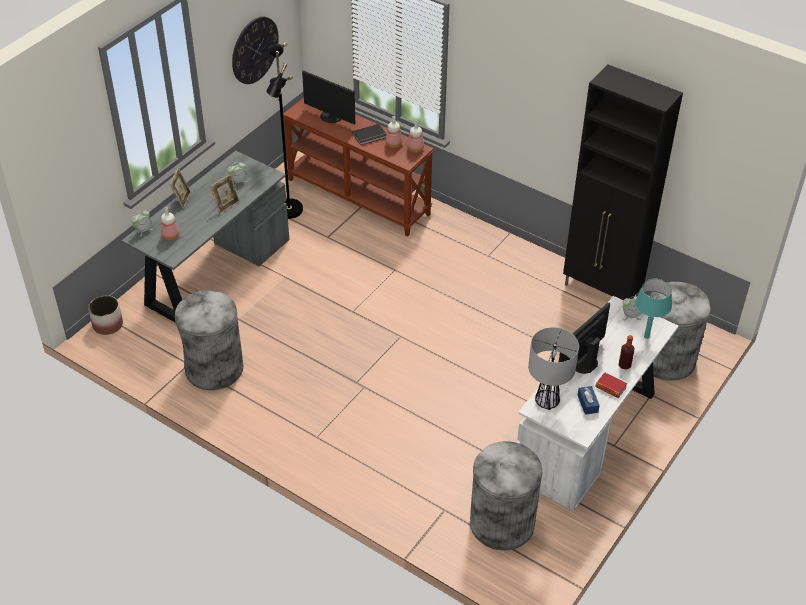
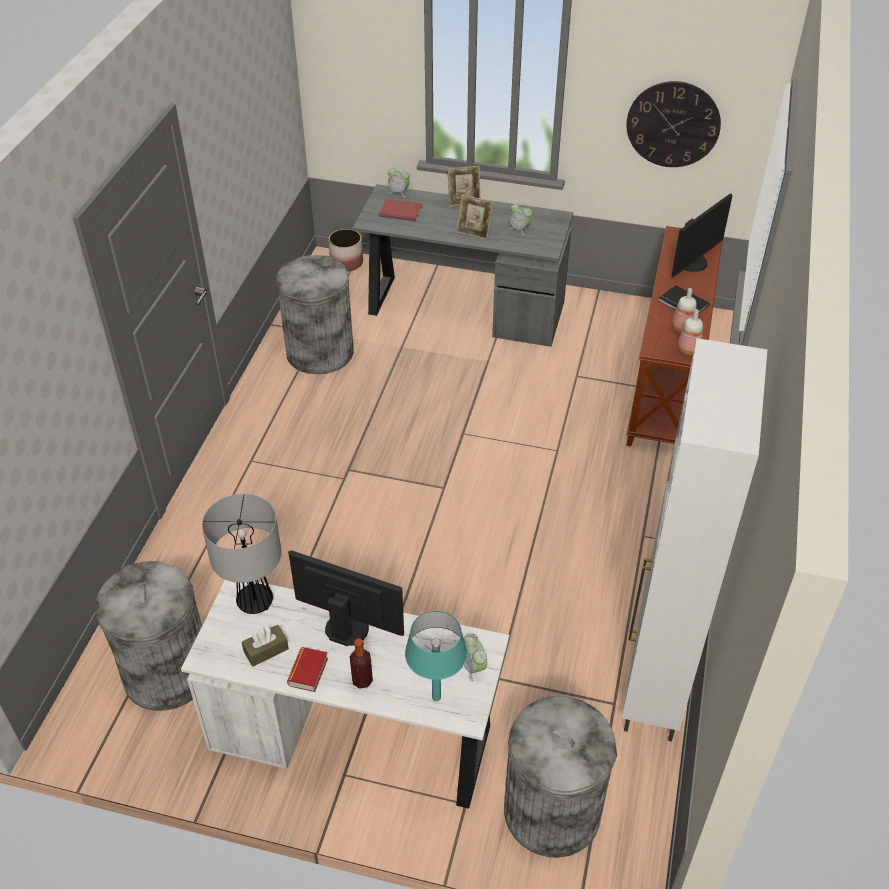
camera: 70 degrees right, 0 degrees up
(170, 236) = (400, 211): bottle -> red book
(288, 209) = (601, 330): black floor lamp -> none
(331, 117) = (693, 263): monitor -> monitor turned 150 degrees counterclockwise
(587, 403) = (266, 650): blue tissue box -> brown tissue box
(602, 291) = (653, 689): black cabinet -> white cabinet

